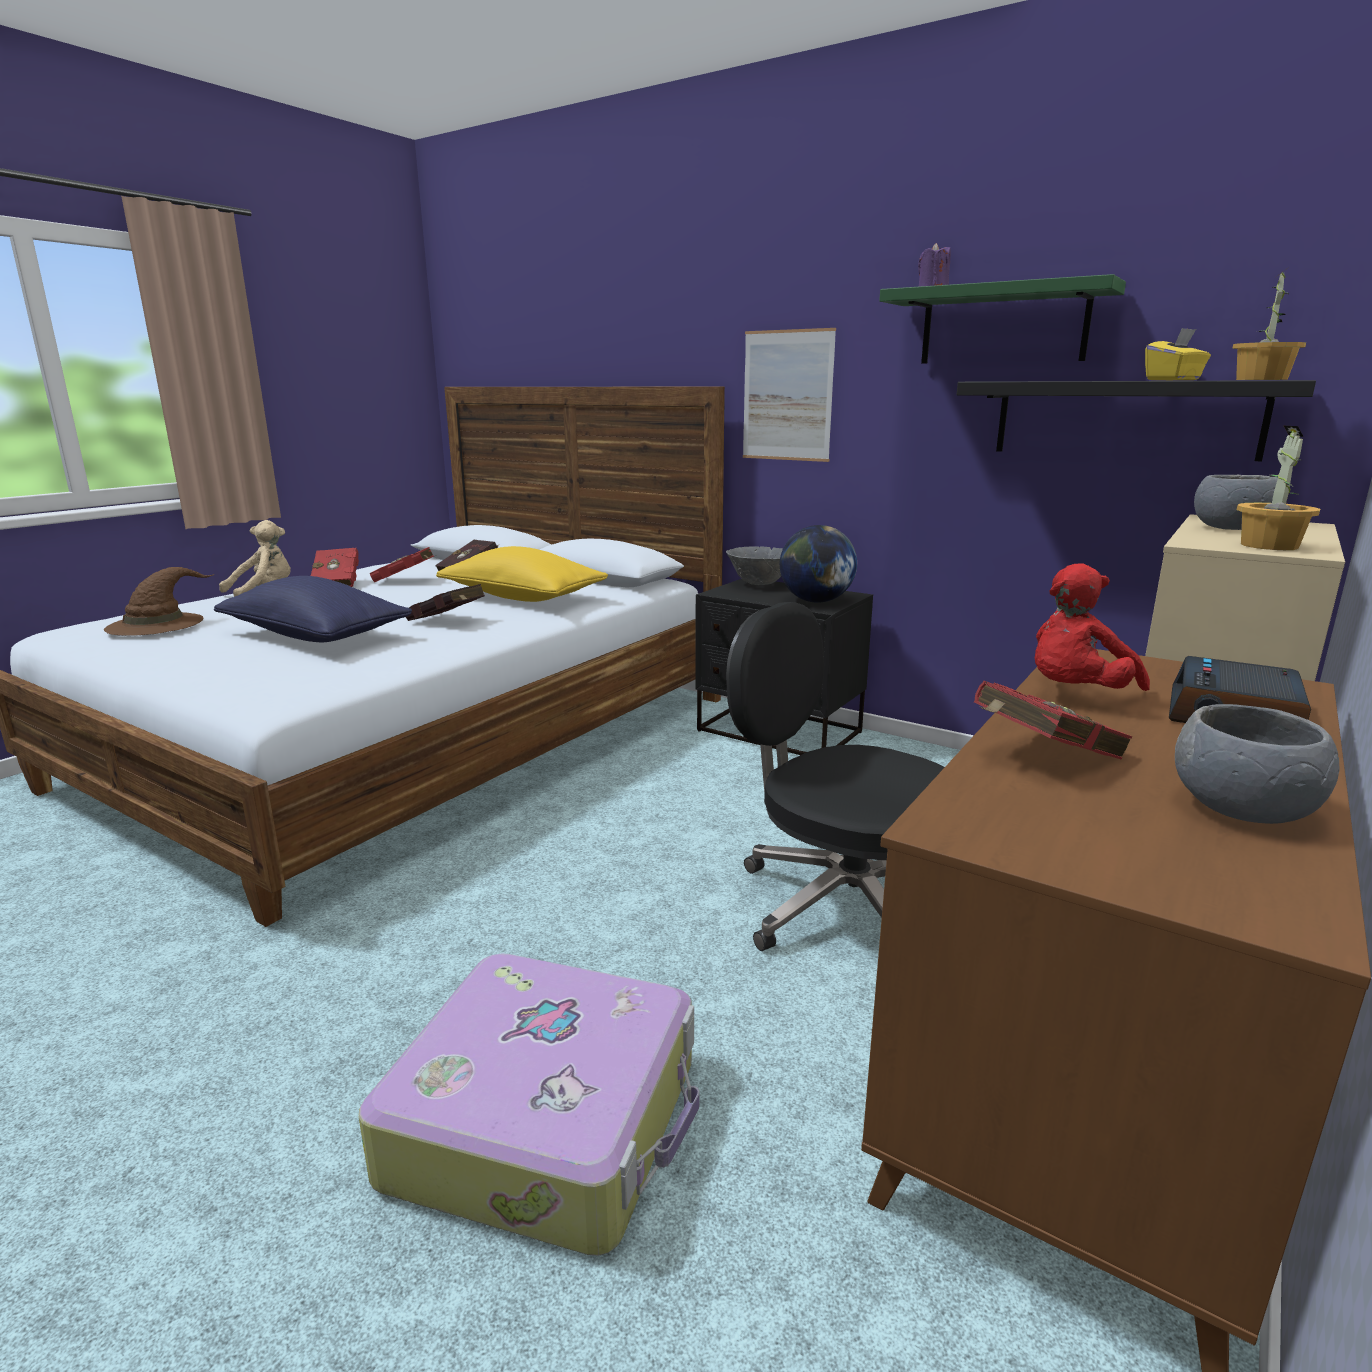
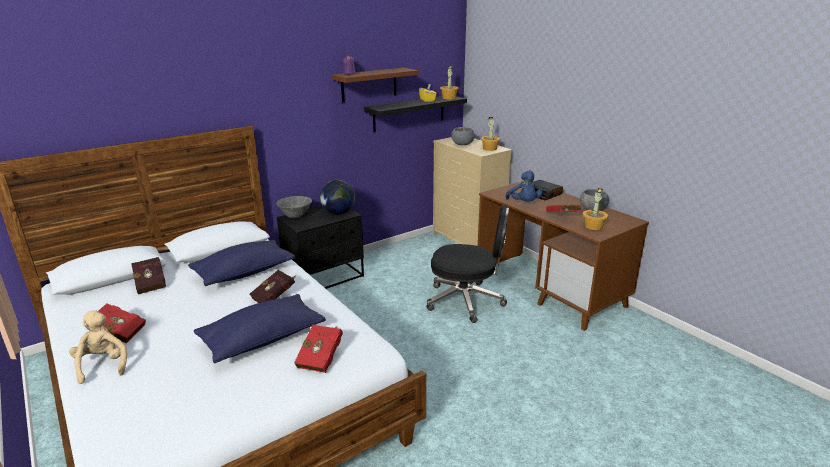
camera: 70 degrees left, 5 degrees up
(156, 623) = (168, 403): brown hat -> none
(406, 580) = (144, 306): red book -> red book (322, 357)
(523, 598) = (244, 273): yellow pillow -> blue pillow
(548, 1120) = (548, 374): suitcase -> none
(787, 396) = (283, 124): picture -> none
(842, 905) = (466, 301): black office chair -> black office chair turned 135 degrees counterclockwise
(1003, 325) = (369, 84): green shelf -> brown shelf
(1036, 817) = (593, 226): none -> potted plant
(1075, 695) = (524, 203): red plush toy -> blue plush toy

